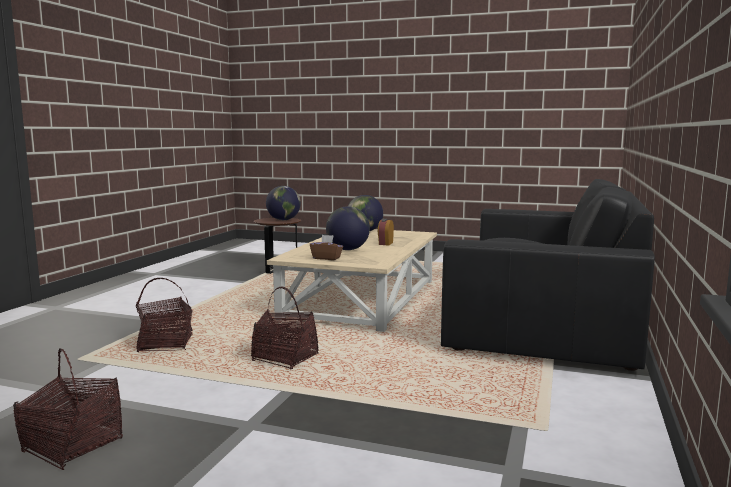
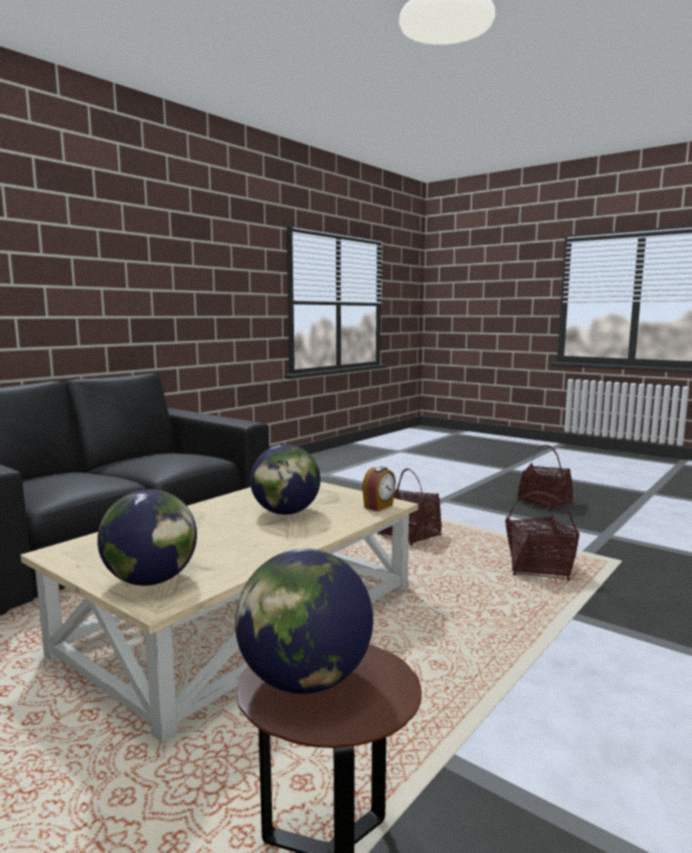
camera: 160 degrees left, 0 degrees up
(326, 258) = (336, 497): brown tissue box -> none
(385, 243) = (203, 522): alarm clock -> alarm clock (379, 506)

